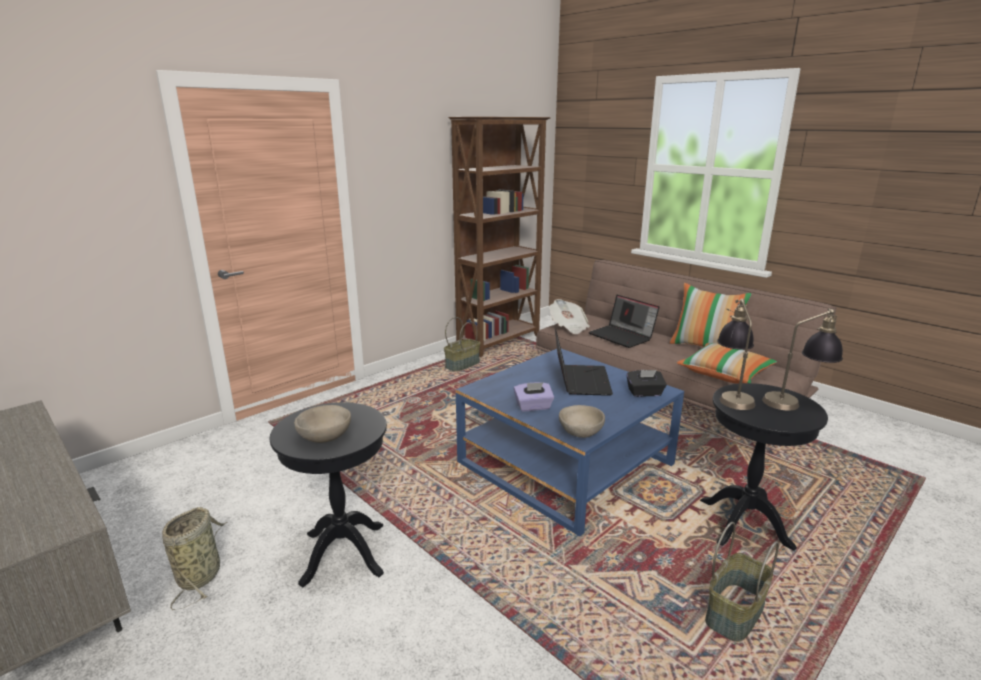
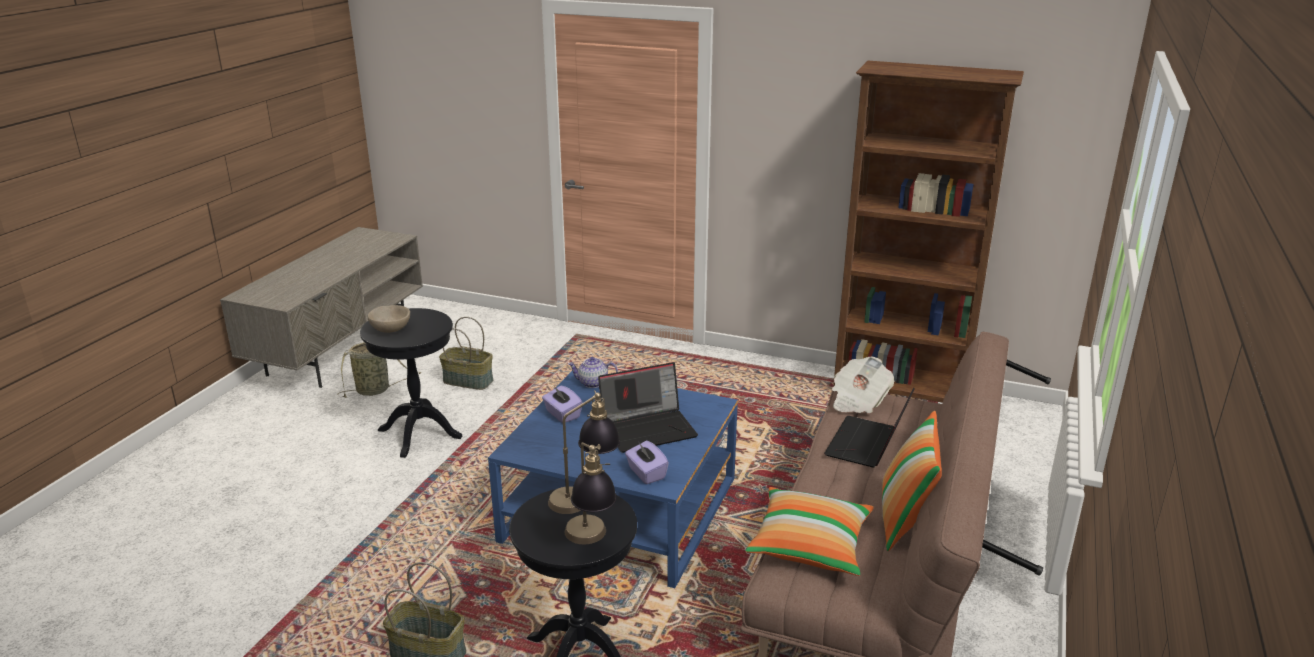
camera: 65 degrees right, 5 degrees up
(462, 365) = (797, 388): basket -> basket (469, 381)
(490, 386) = (592, 383): none -> teapot
(580, 432) = (523, 448): beige bowl -> none
(645, 393) = (646, 473): black tissue box -> purple tissue box

